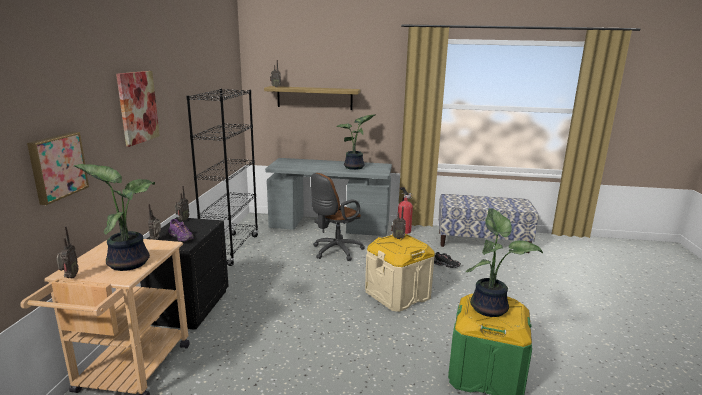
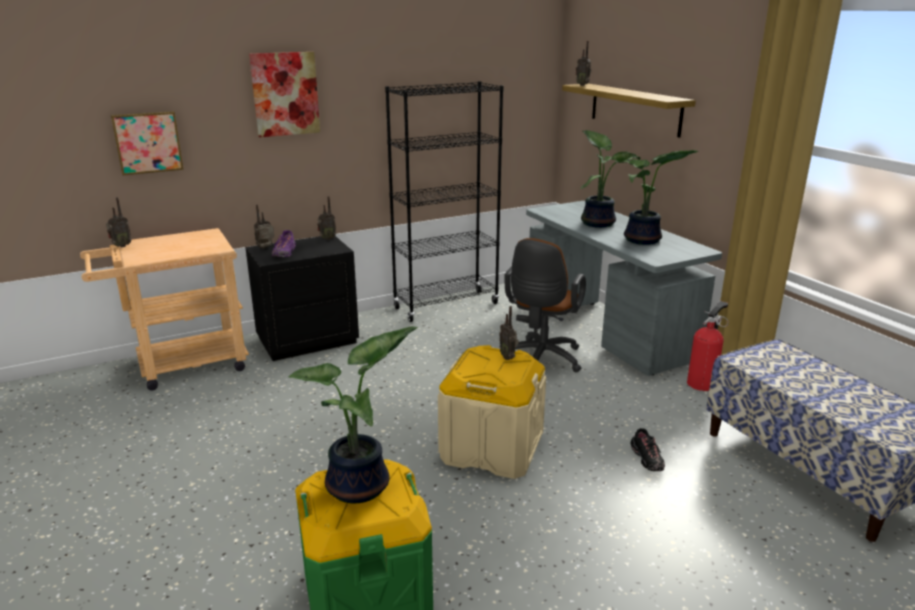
camera: 55 degrees right, 5 degrees up
(128, 262) = (168, 250): potted plant -> potted plant (598, 223)
(335, 251) = (540, 361): brown office chair -> brown office chair turned 75 degrees counterclockwise

